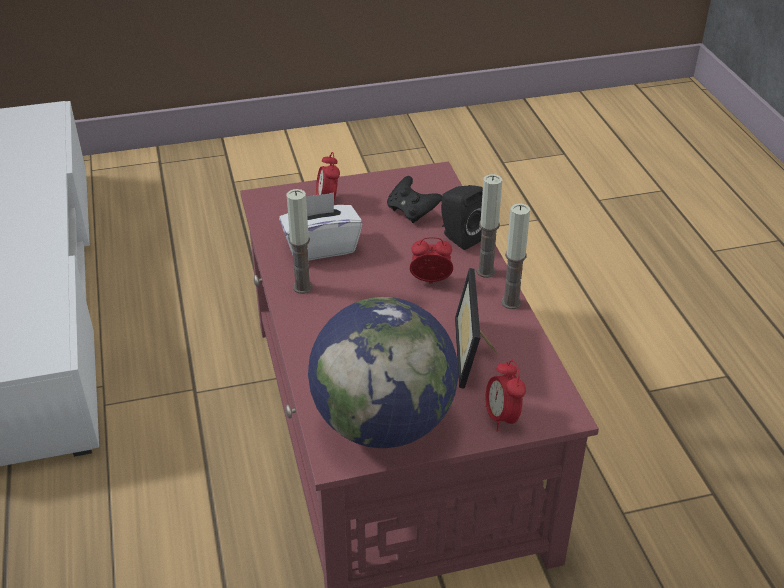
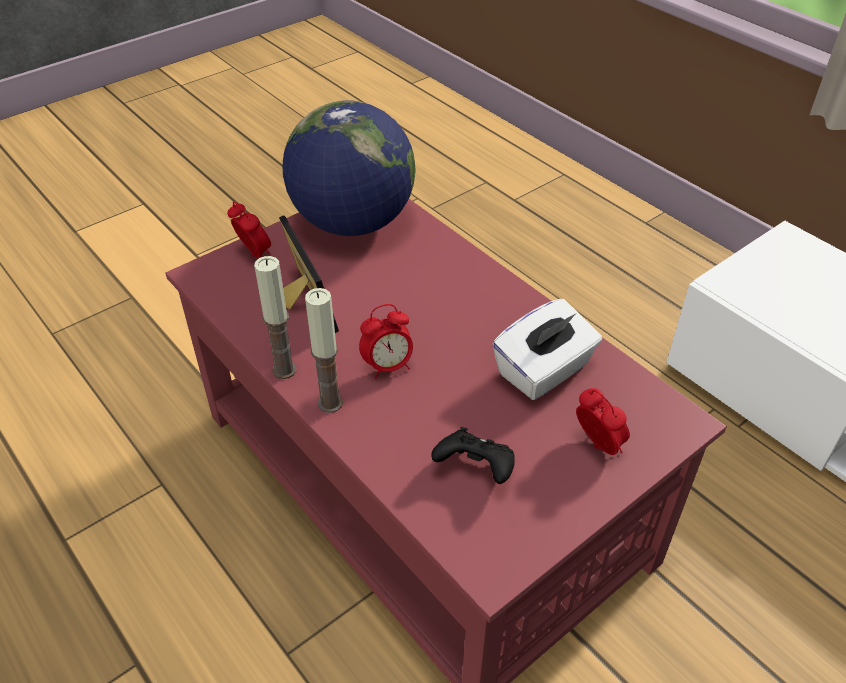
camera: 155 degrees right, 5 degrees up
(302, 287) = (519, 315): candle -> none
(459, 237) = (387, 446): black speaker -> none

